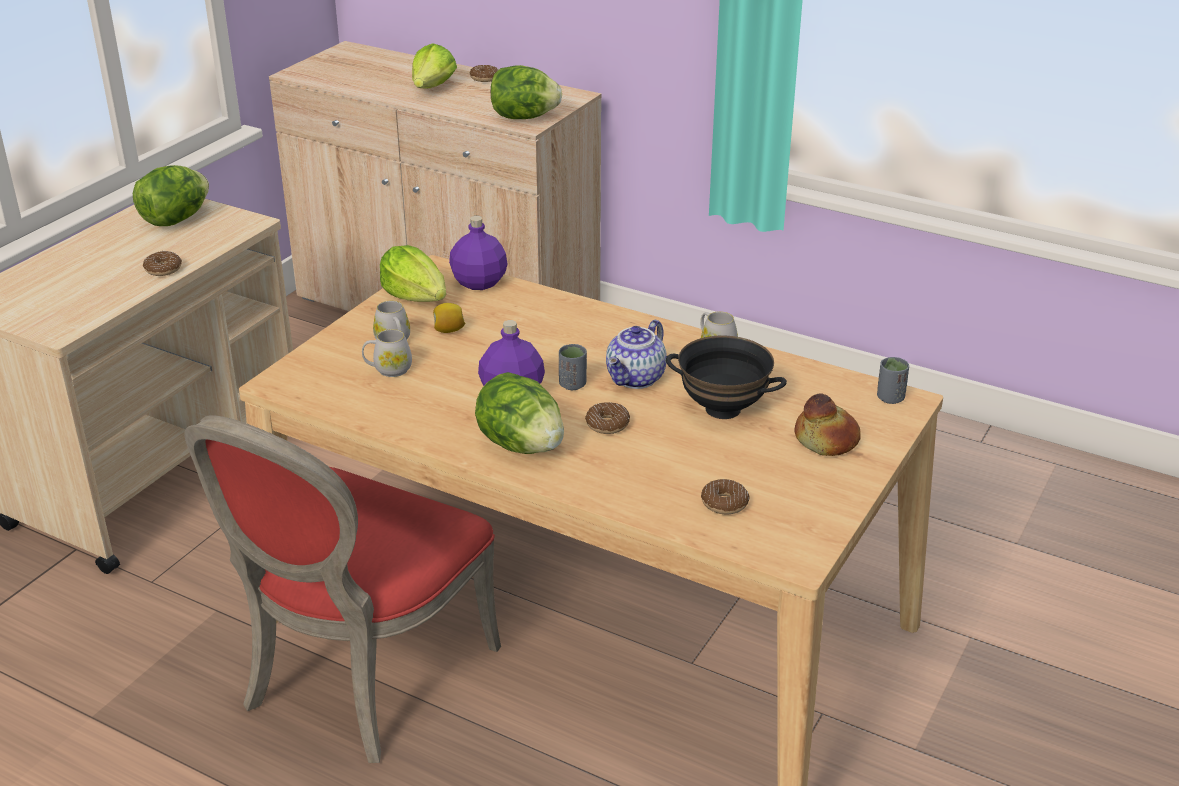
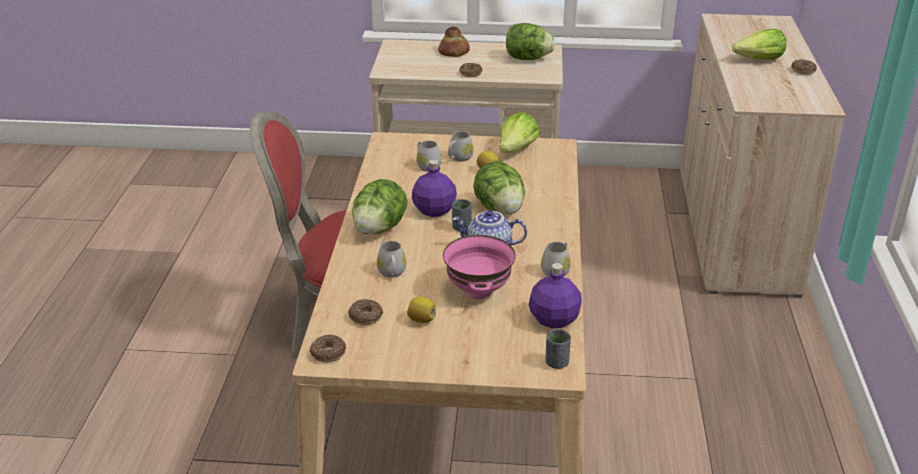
camera: 65 degrees right, 0 degrees up
(478, 283) = (556, 163): purple bottle -> purple bottle (553, 319)
(524, 117) = (758, 99): lettuce -> lettuce (500, 209)
(607, 424) = (425, 252): donut -> donut (328, 353)
(639, 460) = (392, 273): none -> white mug
(723, 409) = (479, 291): black bowl -> pink bowl
(757, 463) = (421, 320): none -> lemon
(826, 439) = (474, 344): bread -> bread (454, 52)

